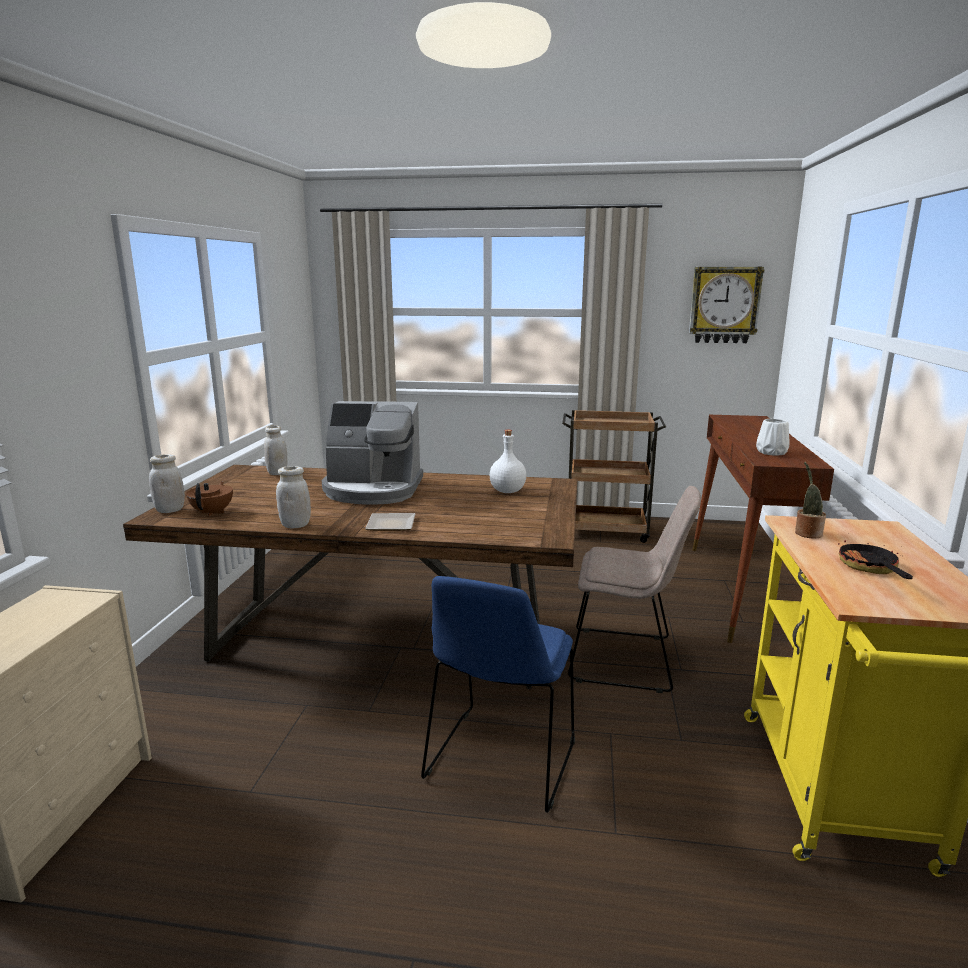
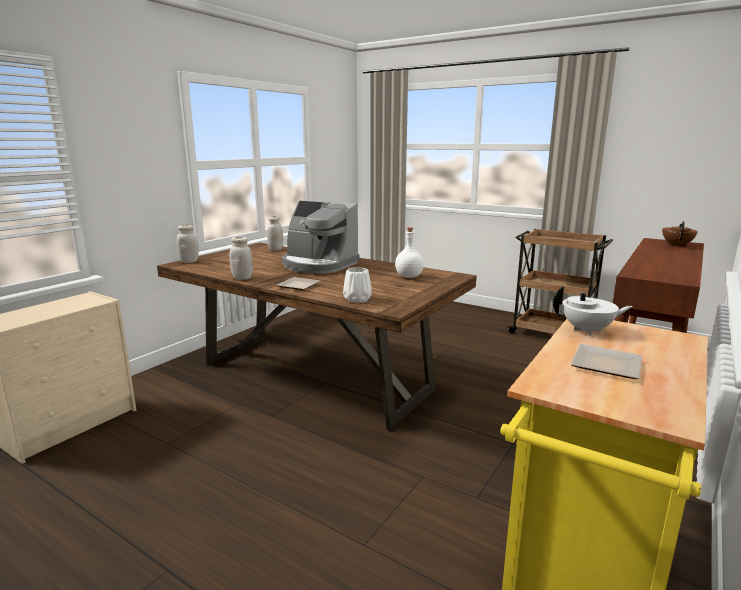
camera: 25 degrees right, 0 degrees up
(213, 512) = (209, 265): brown teapot -> brown teapot (677, 245)
(500, 762) = (326, 471): blue chair -> none
(626, 660) = (483, 429): beige chair -> none
(724, 305) = (689, 140): wall clock -> none
(772, 452) = (654, 269): white vase -> white vase (358, 299)
(807, 533) = (587, 330): potted plant -> white teapot
(870, 569) = (603, 365): frying pan -> plate

